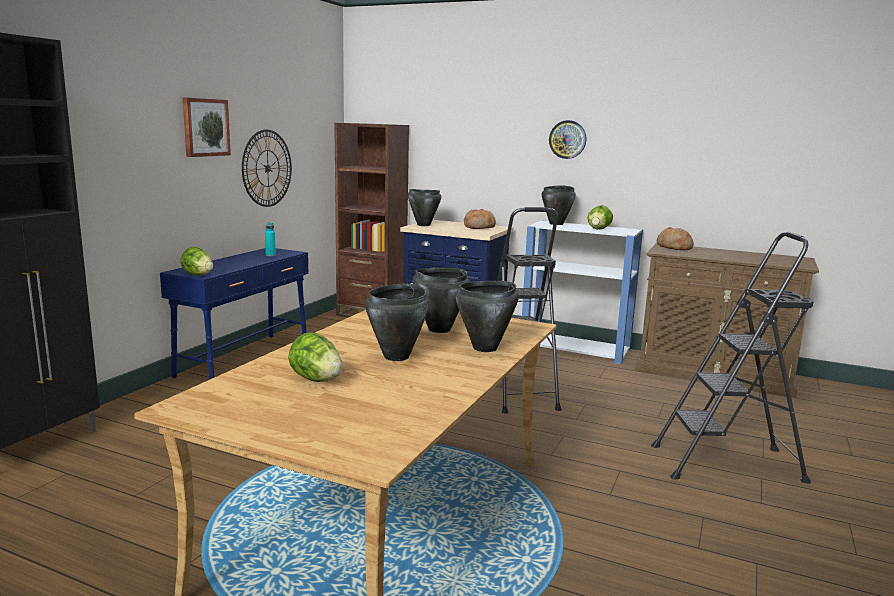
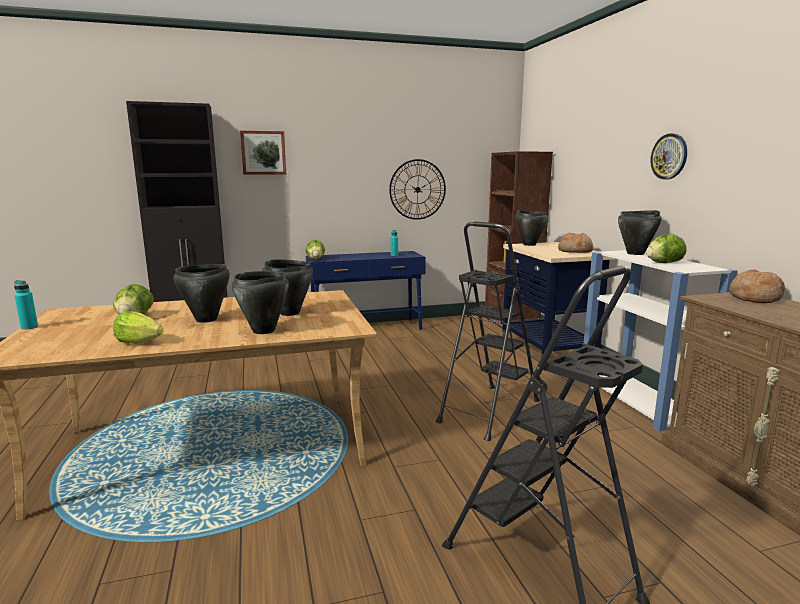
camera: 50 degrees right, 0 degrees up
(205, 127) = (354, 157): picture -> picture (263, 152)
(238, 431) = (29, 327): none -> turquoise bottle
(434, 392) = (139, 342): none -> lettuce

